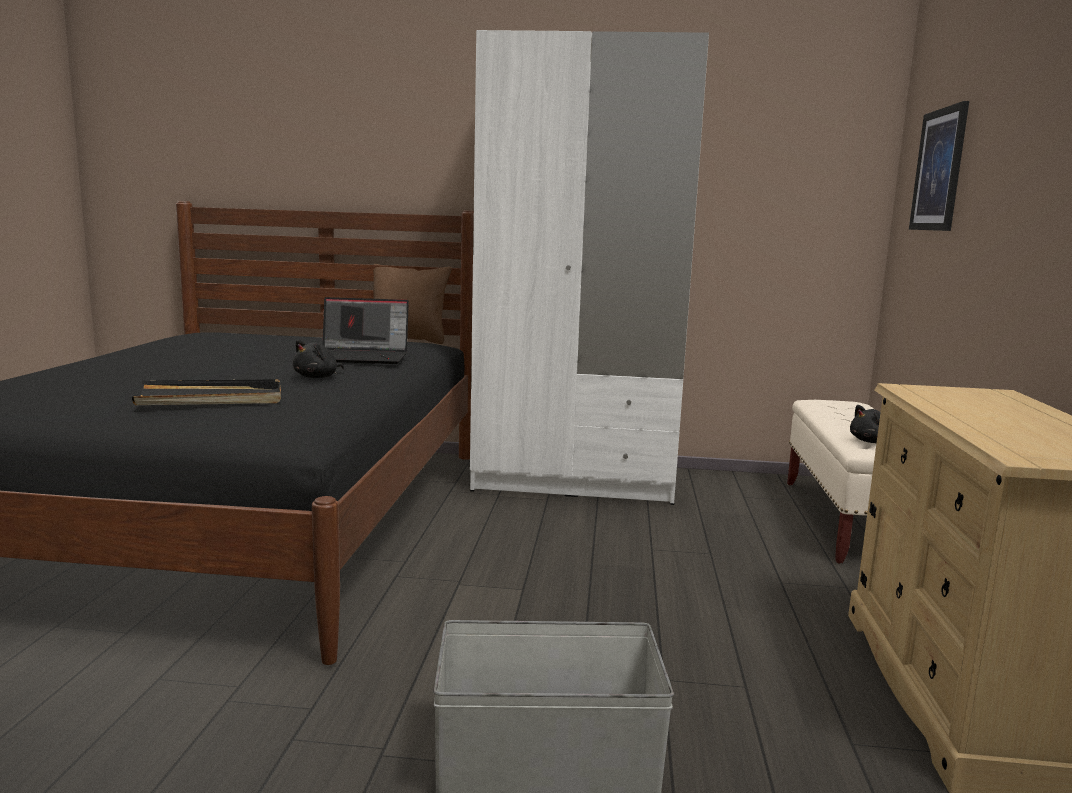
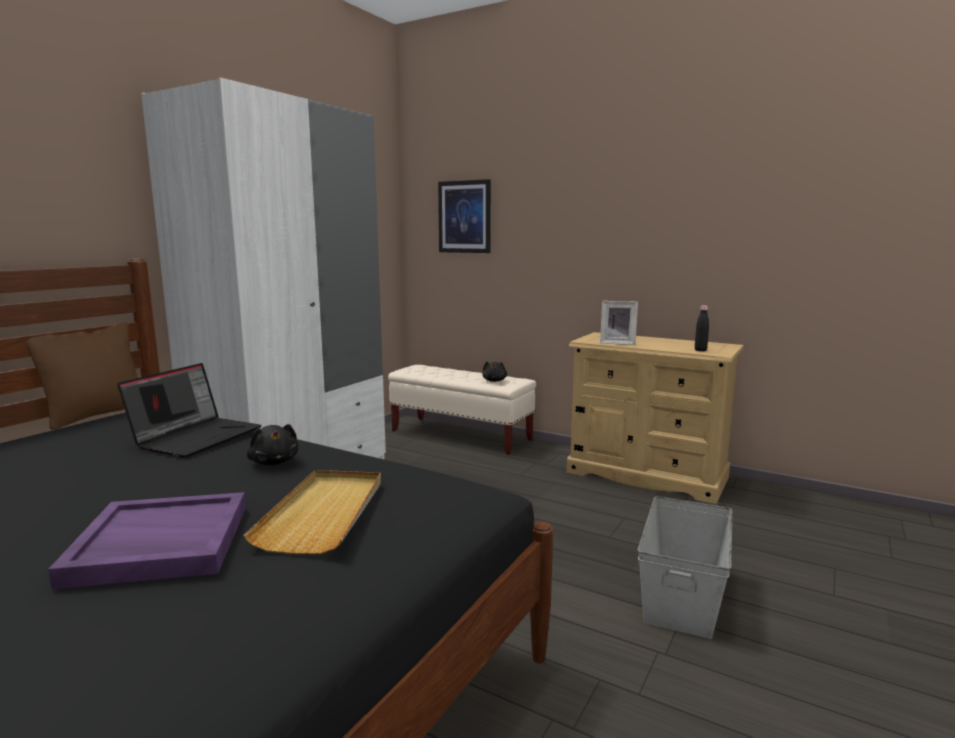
camera: 65 degrees left, 0 degrees up
(153, 379) = (159, 544): none -> purple tray
(211, 398) = (324, 513): black tray -> beige tray
(938, 402) = (617, 343): none -> picture frame
(1018, 445) = (700, 350): none -> black bottle

